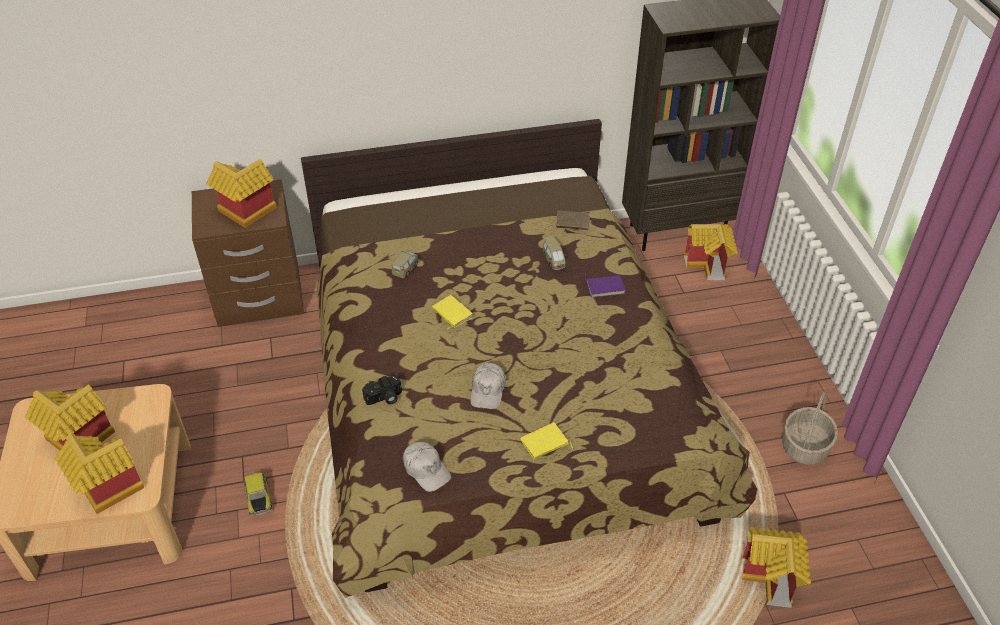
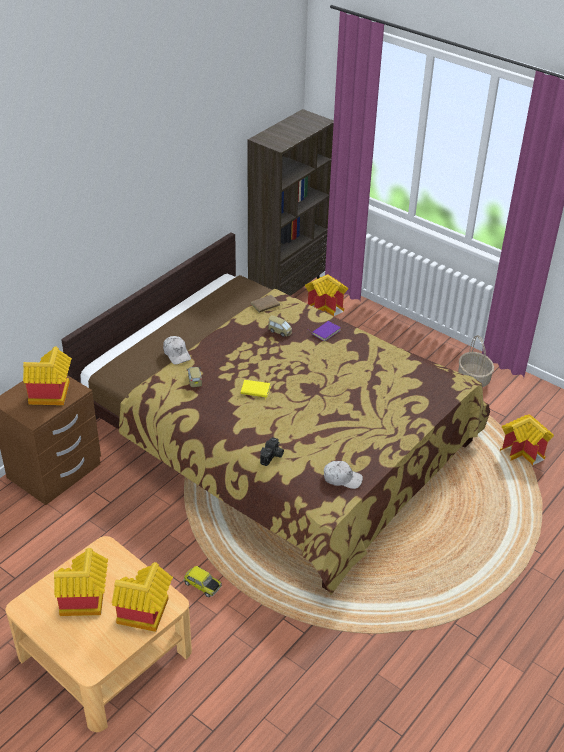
camera: 40 degrees left, 5 degrees down
(488, 390) = (326, 420): white cap -> white cap (176, 354)
(545, 443) = (388, 429): yellow book -> none

